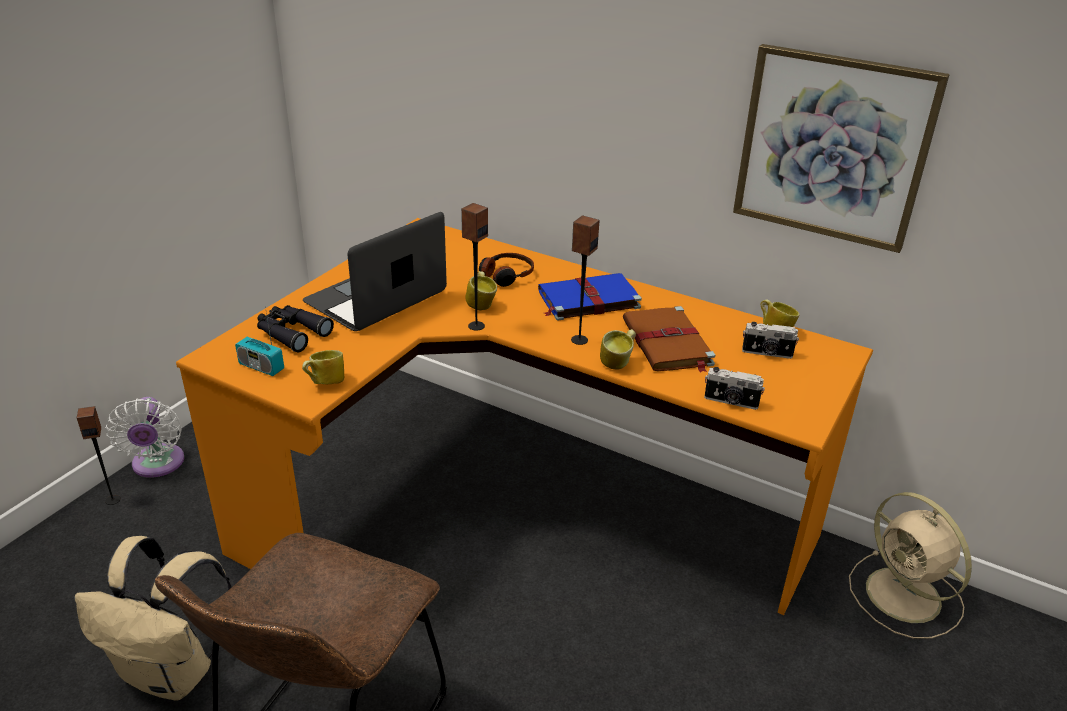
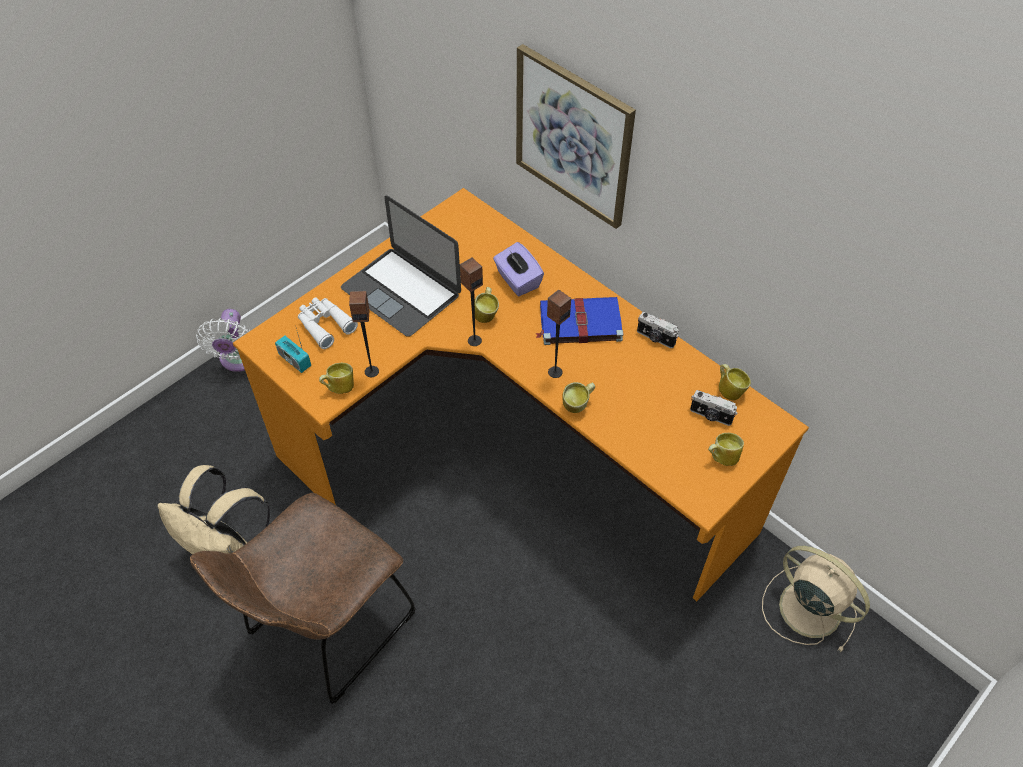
camera: 15 degrees right, 20 degrees up
(113, 500) = (202, 388): speaker -> speaker (371, 371)
(291, 333) = (325, 325): black binoculars -> white binoculars
(376, 297) = (401, 291): laptop -> laptop turned 105 degrees counterclockwise
(505, 276) = (517, 280): headphones -> purple tissue box
(667, 343) = (628, 389): brown book -> none
(731, 402) = (655, 467): camera -> camera (655, 338)
(799, 385) = (721, 458): none -> mug
(833, 147) = (793, 268): picture -> picture (573, 137)
(906, 597) = (807, 607): beige fan -> beige fan turned 150 degrees clockwise

